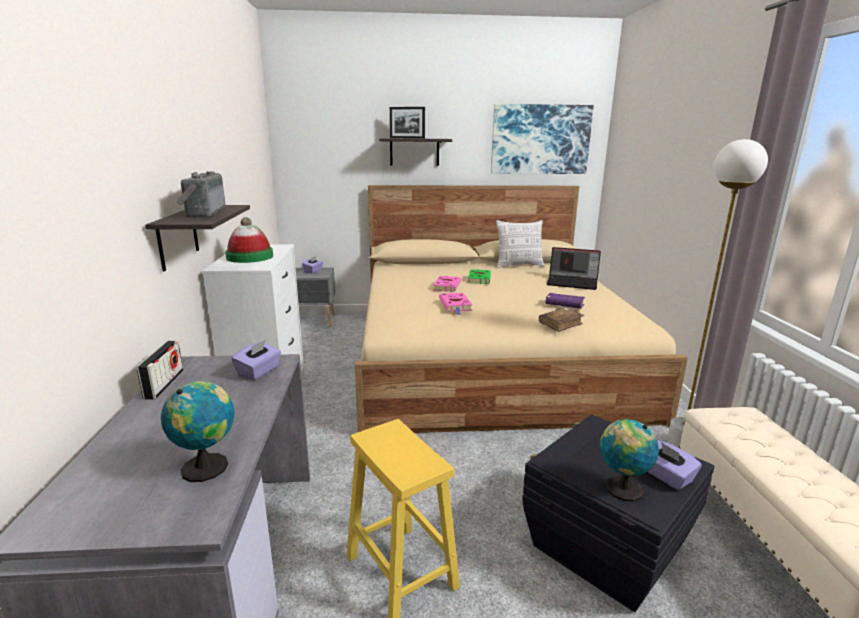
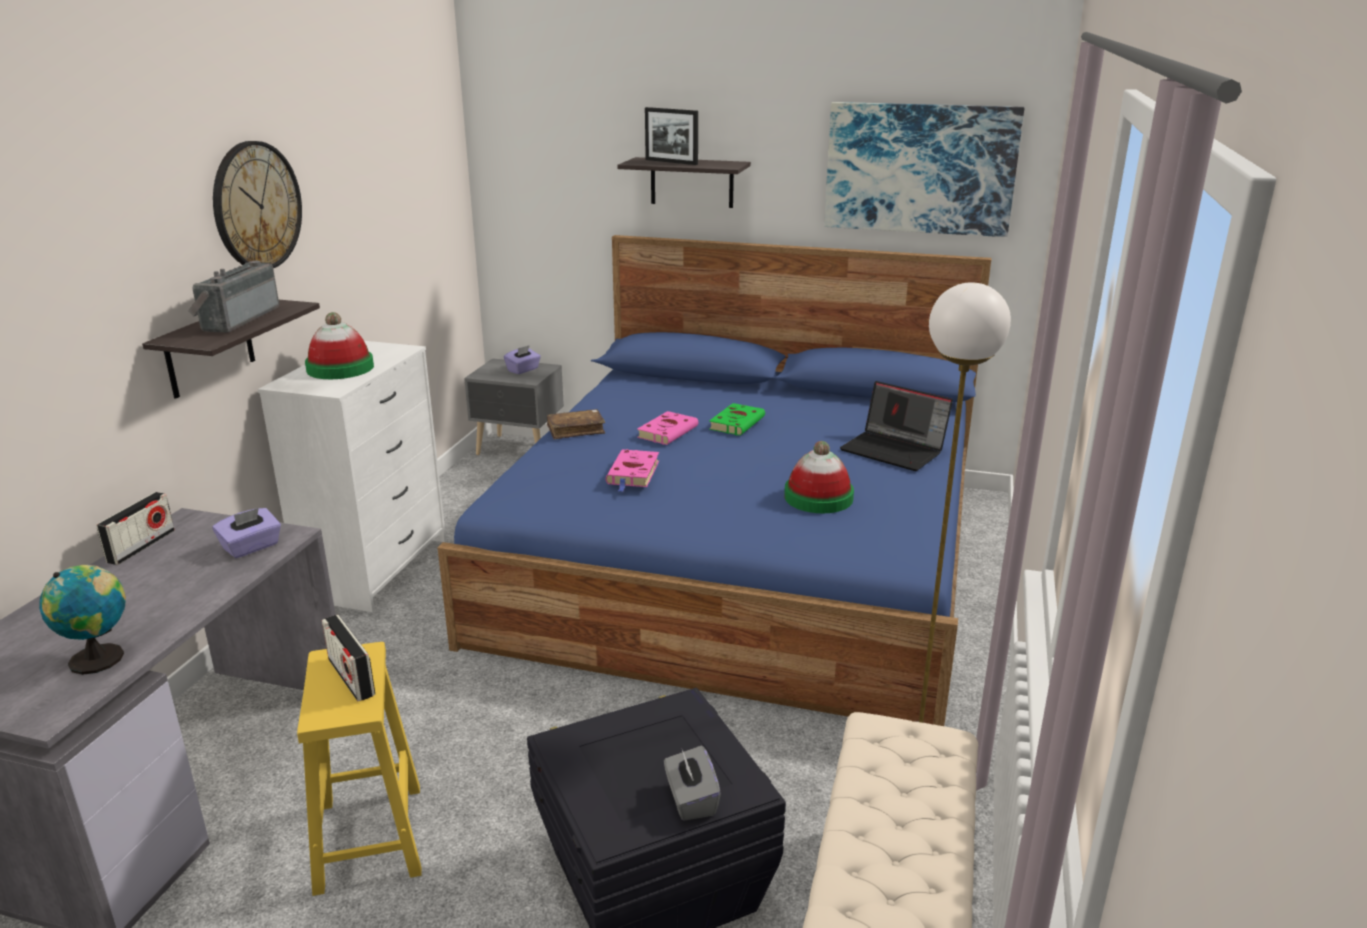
camera: 20 degrees right, 5 degrees up
(194, 139) = (256, 206): none -> wall clock
(401, 445) = (351, 677): none -> radio
(488, 357) = (743, 557): beige bed -> blue bed
(519, 265) = (844, 400): pillow -> none
(560, 324) = (765, 532): brown book -> brown book (576, 430)
(564, 306) = (818, 497): purple book -> hat
(620, 488) = (609, 799): globe -> none
(666, 477) = (690, 800): purple tissue box -> grey tissue box

